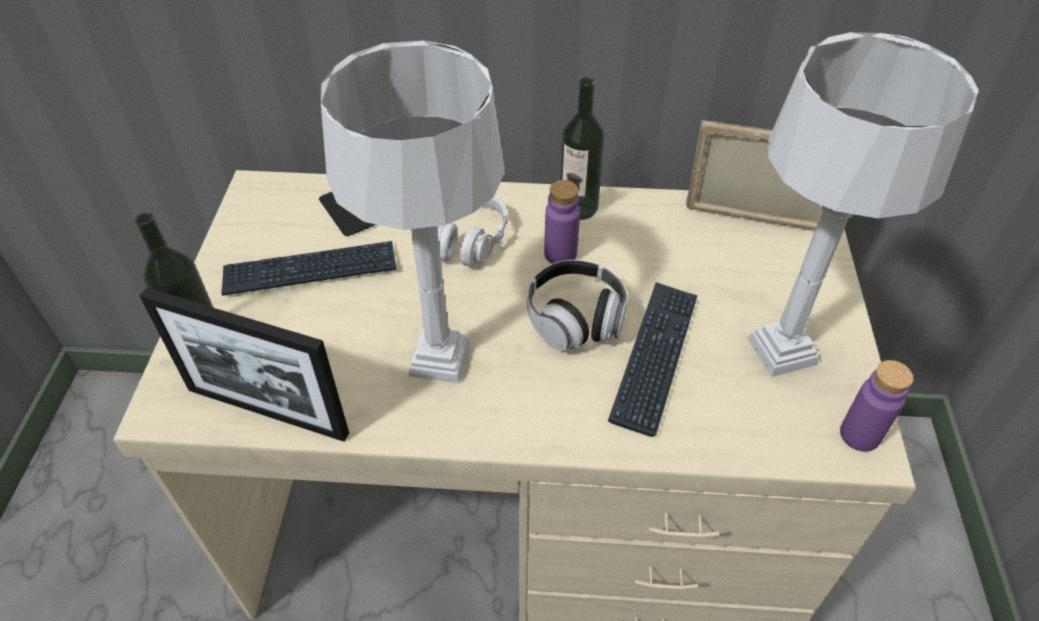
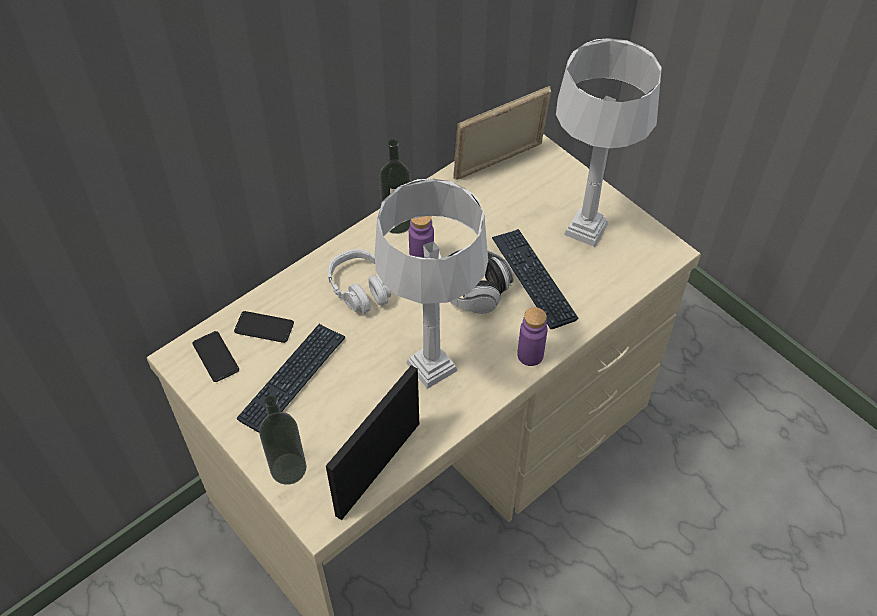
camera: 45 degrees left, 5 degrees up
(267, 411) = (378, 468): picture frame -> picture frame turned 150 degrees clockwise
(280, 207) = (216, 357): none -> phone
(859, 434) = (658, 246): purple bottle -> purple bottle (530, 355)

